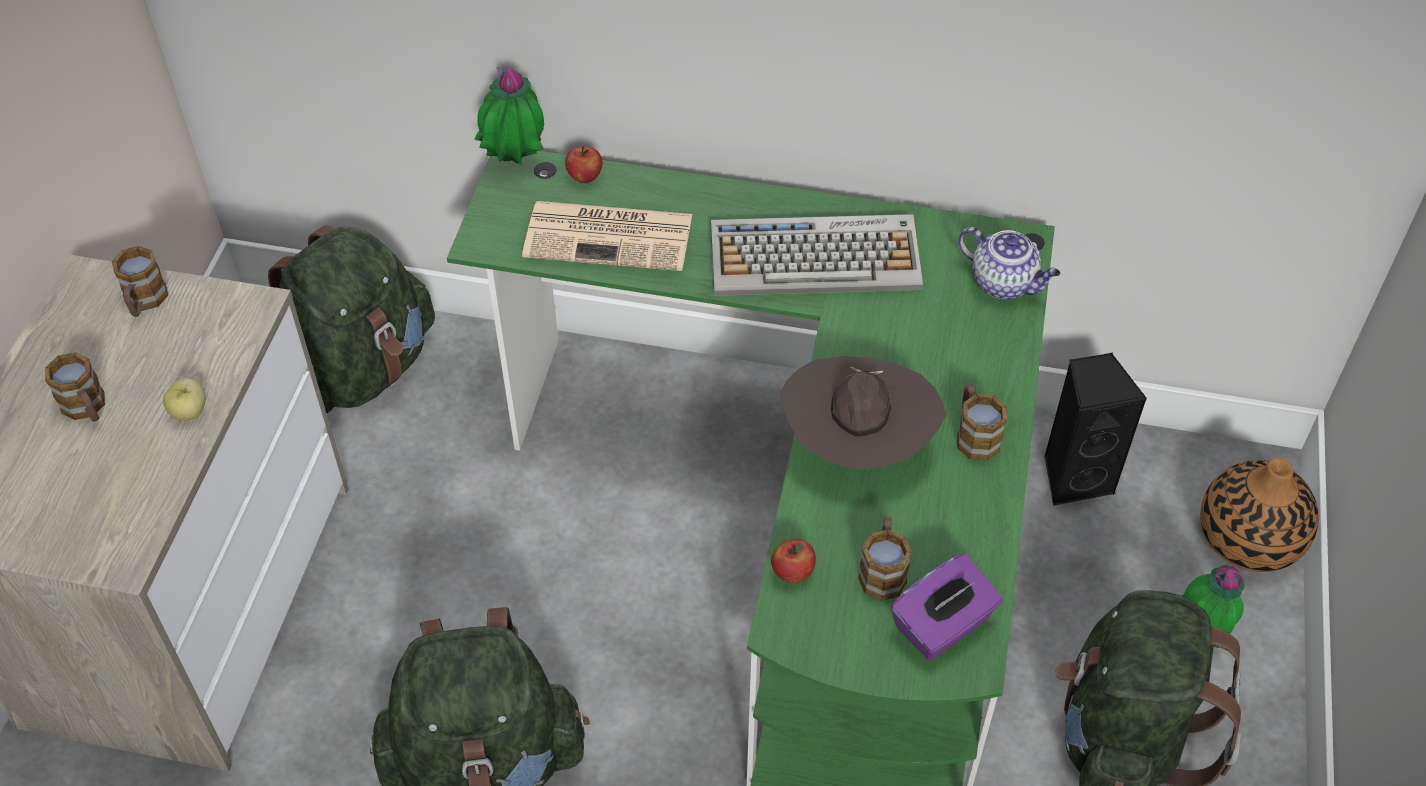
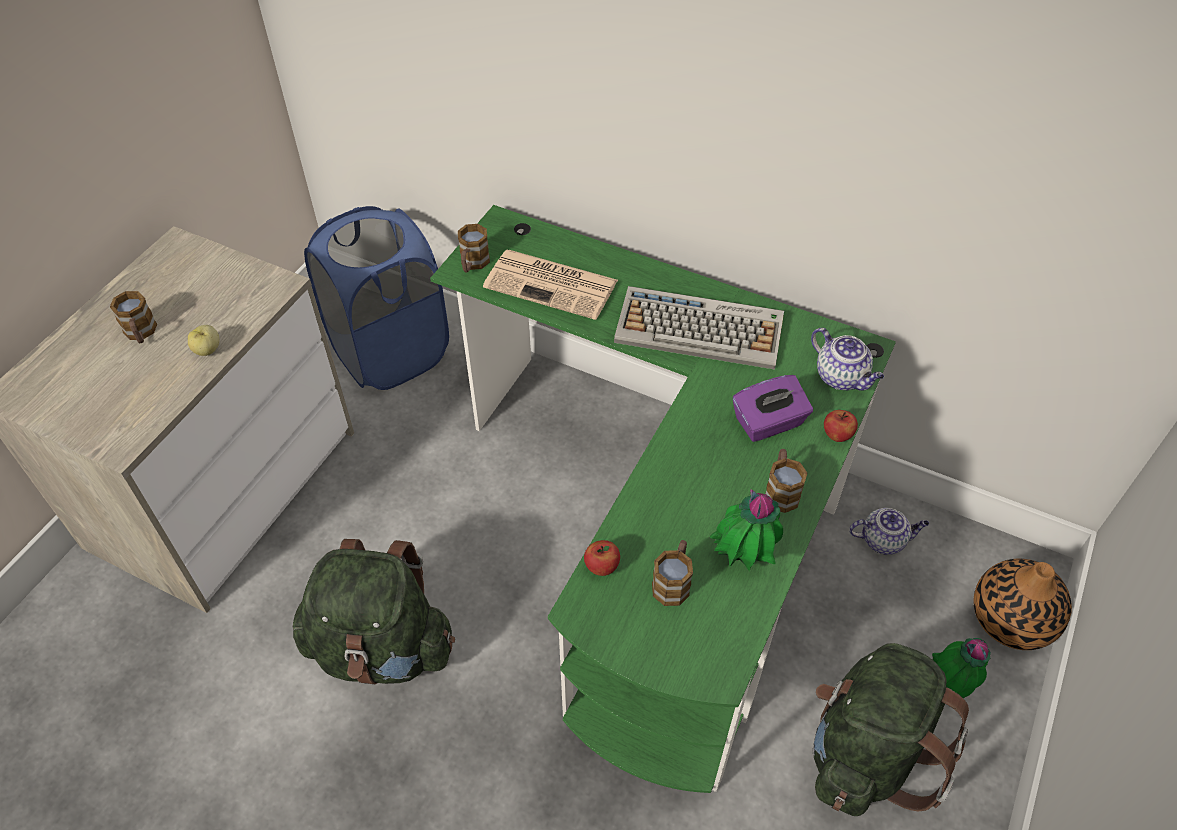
camera: 15 degrees right, 0 degrees up
(144, 302) = (208, 267): mug -> mug (473, 264)
(362, 370) = (391, 352): green backpack -> blue laundry basket
(515, 164) = (502, 220): potted plant -> potted plant (741, 561)
(585, 177) = (549, 239): apple -> apple (837, 435)
(857, 445) = (685, 478): brown hat -> none
(943, 626) = (707, 637): purple tissue box -> purple tissue box (769, 423)
(1075, 477) = (883, 540): black speaker -> teapot

